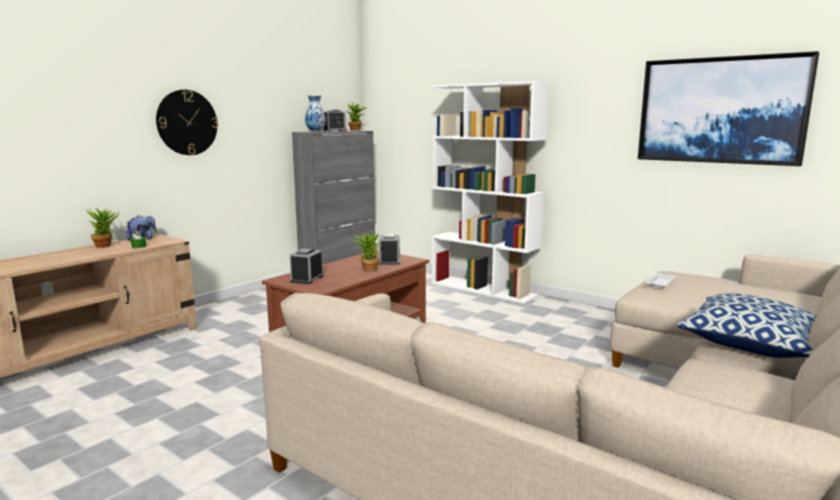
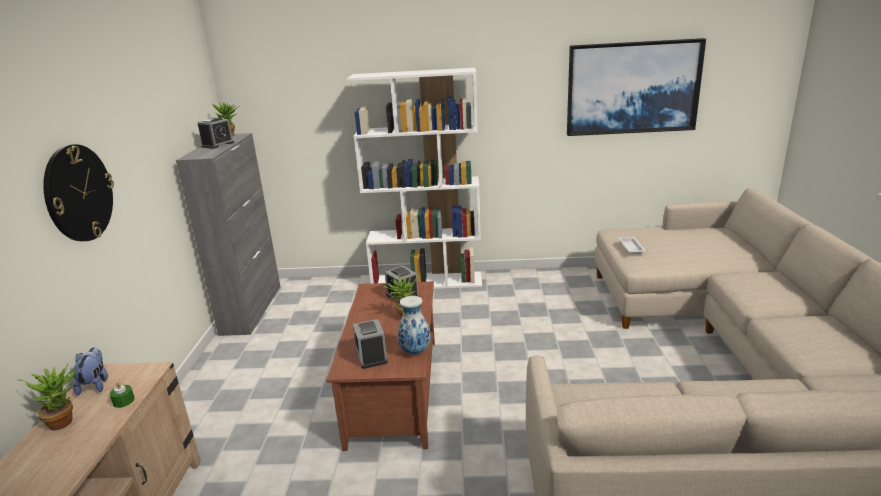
camera: 35 degrees left, 10 degrees up
(316, 131) = (206, 153): vase -> vase (415, 351)
(750, 343) = (766, 292): pillow -> none

